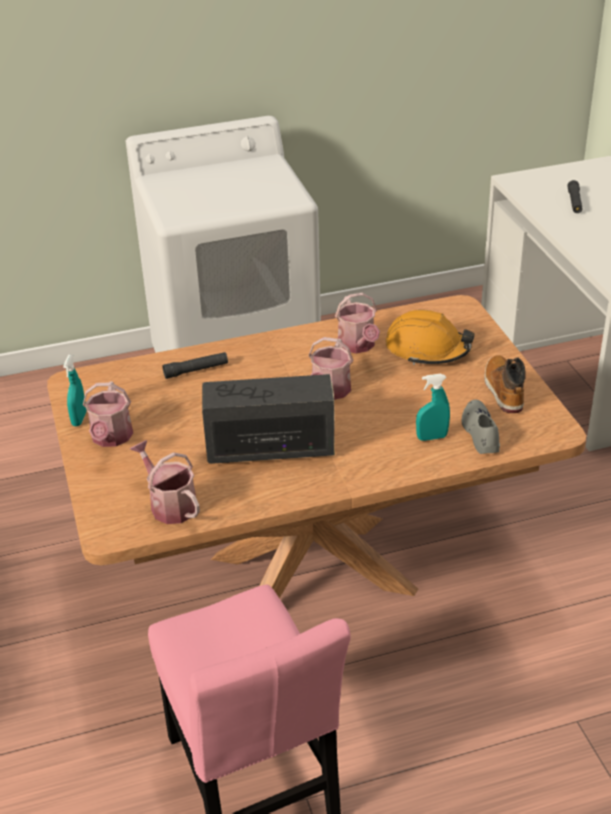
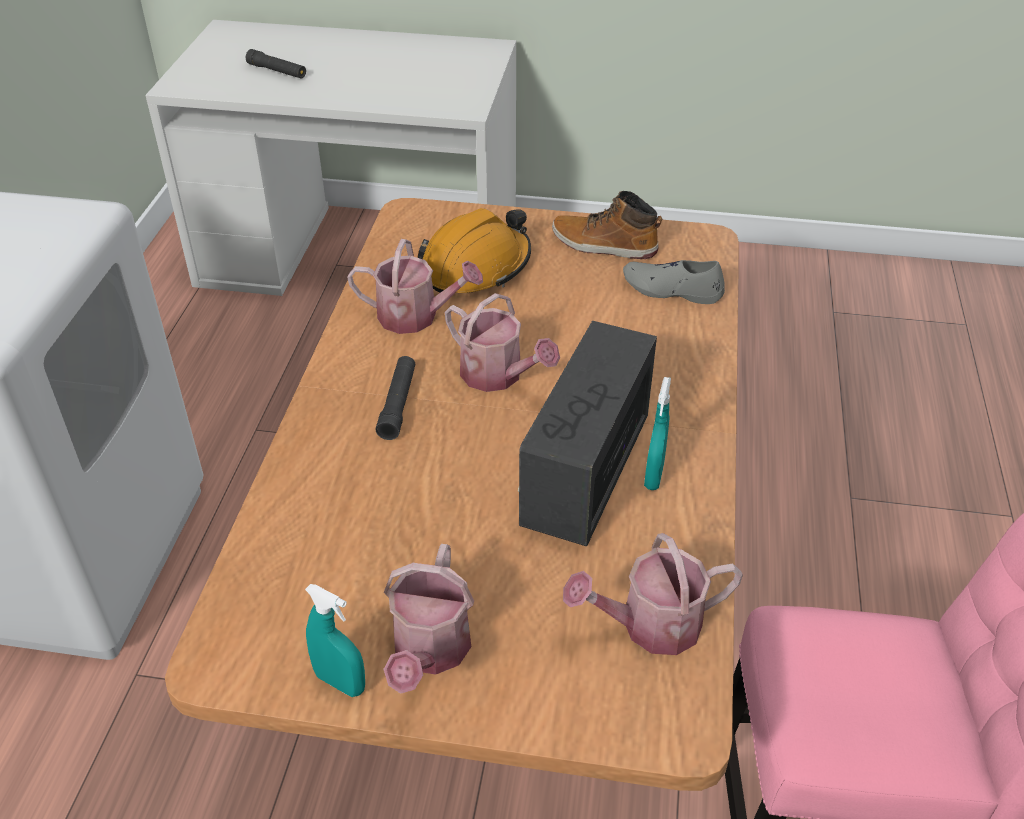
camera: 65 degrees left, 5 degrees up
(111, 438) = (429, 652): watering can -> watering can turned 75 degrees clockwise
(196, 370) = (329, 490): black flashlight -> black flashlight (398, 404)
(432, 437) = (657, 327): turquoise spray bottle -> turquoise spray bottle (654, 476)

